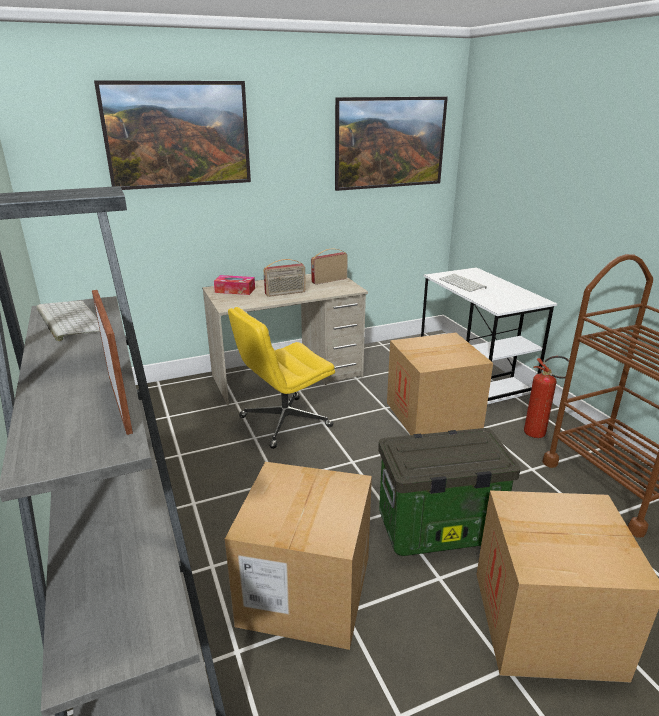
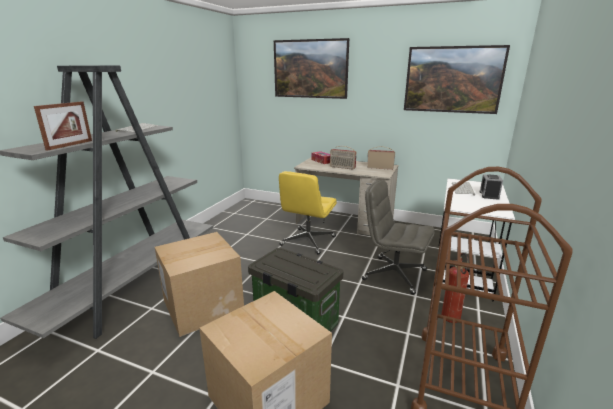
camera: 45 degrees right, 5 degrees down
(284, 422) = (308, 241): yellow office chair -> yellow office chair turned 75 degrees counterclockwise
(433, 415) = (393, 274): cardboard box -> grey office chair
(494, 284) = (489, 195): none -> alarm clock

